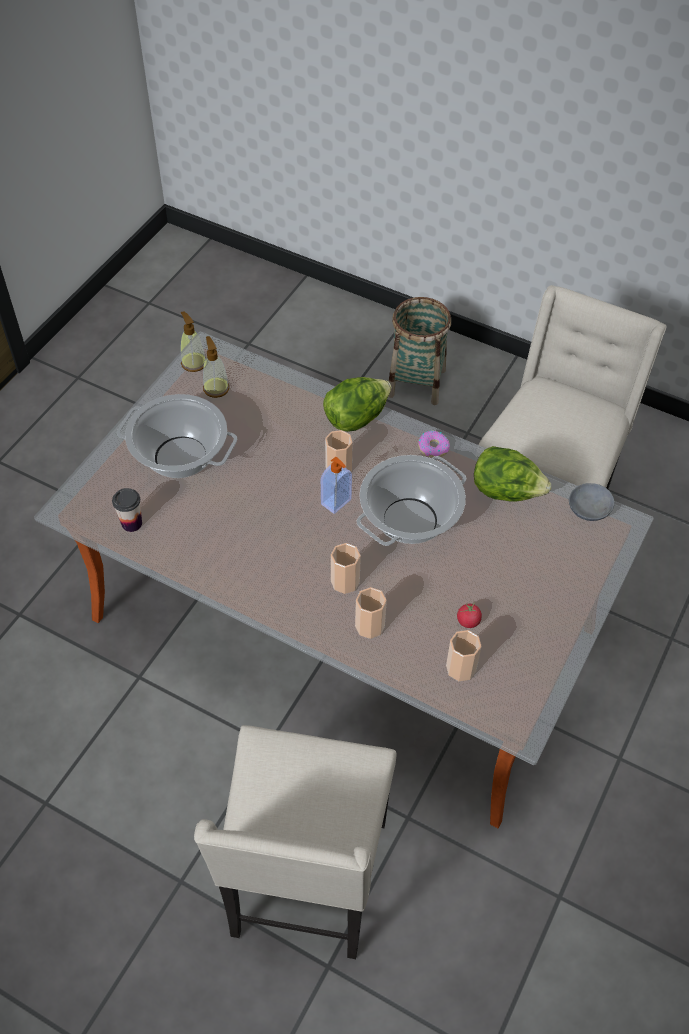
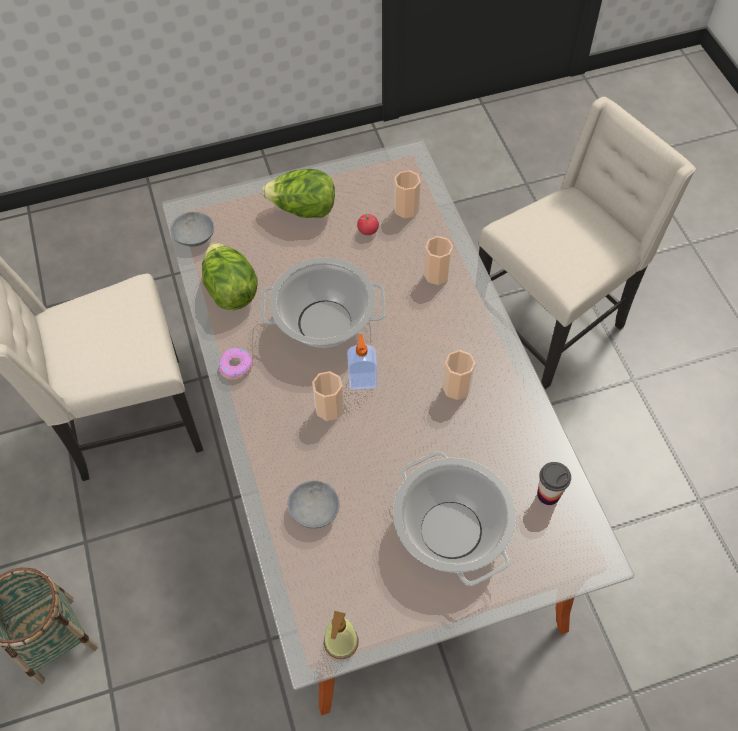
camera: 135 degrees left, 5 degrees up
(216, 388) = (349, 587): soap dispenser -> none
(281, 407) = (313, 511): none -> grey bowl
(345, 581) = (421, 315): cup -> cup (456, 387)
(356, 418) = (261, 444): lettuce -> lettuce (303, 210)

